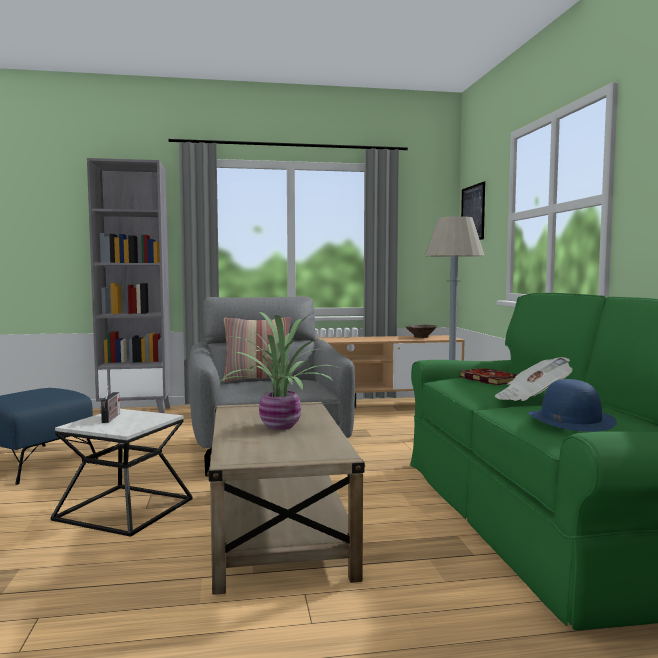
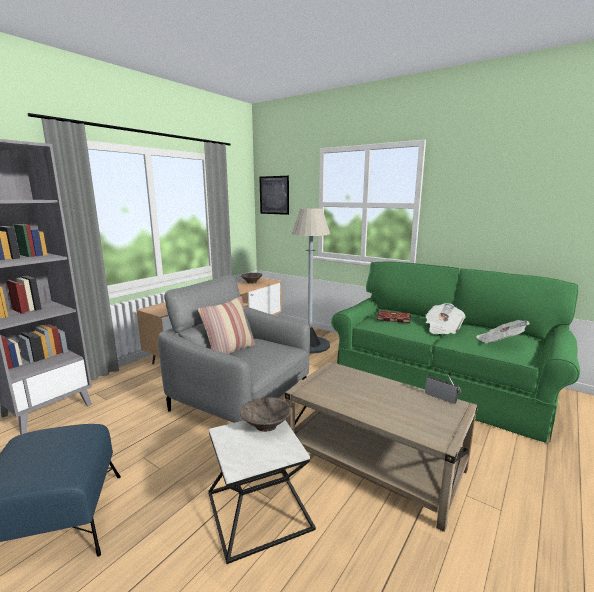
camera: 45 degrees left, 10 degrees up
(111, 418) = (241, 443): radio -> radio (442, 398)
(152, 417) = (266, 425): none -> brown bowl
(279, 427) = (375, 396): potted plant -> none
(570, 420) = (499, 342): blue hat -> newspaper

